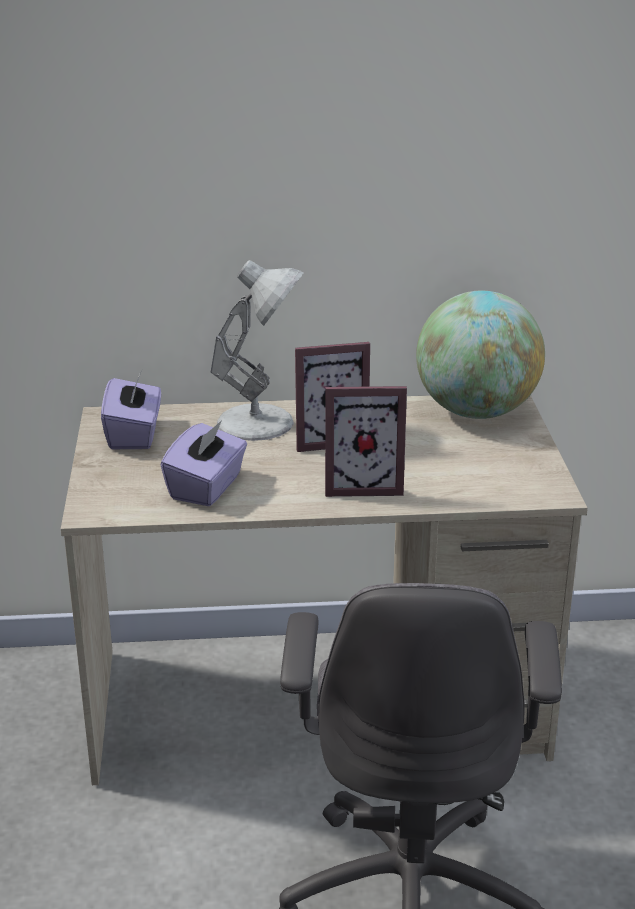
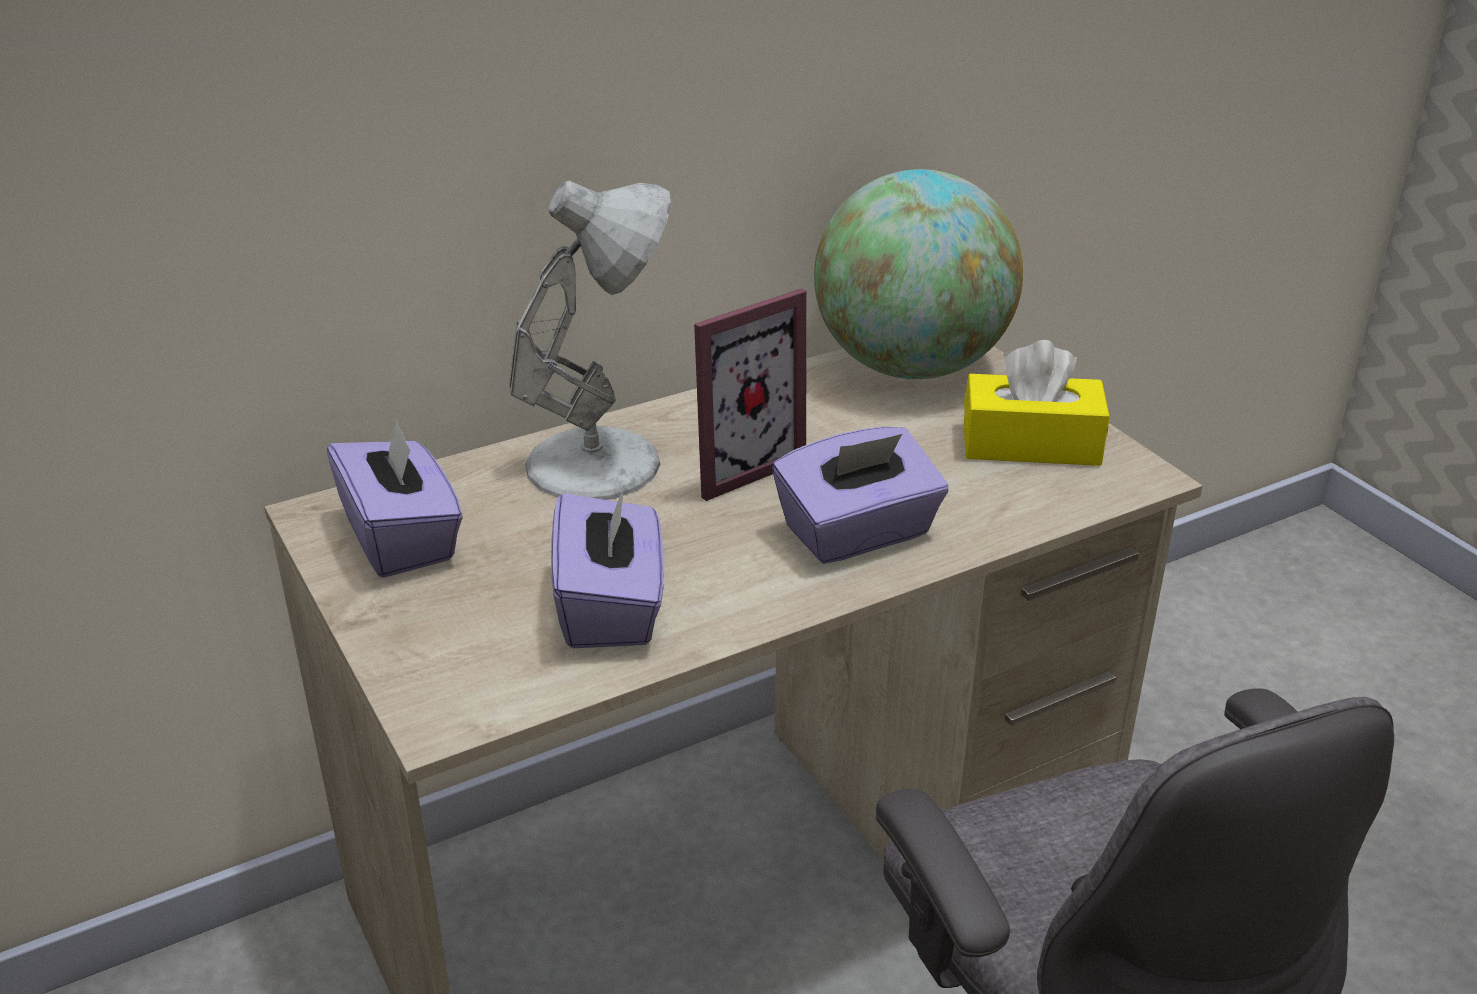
camera: 25 degrees left, 5 degrees up
(363, 485) = (858, 533): picture frame -> purple tissue box
(505, 465) = (1031, 444): none -> yellow tissue box

